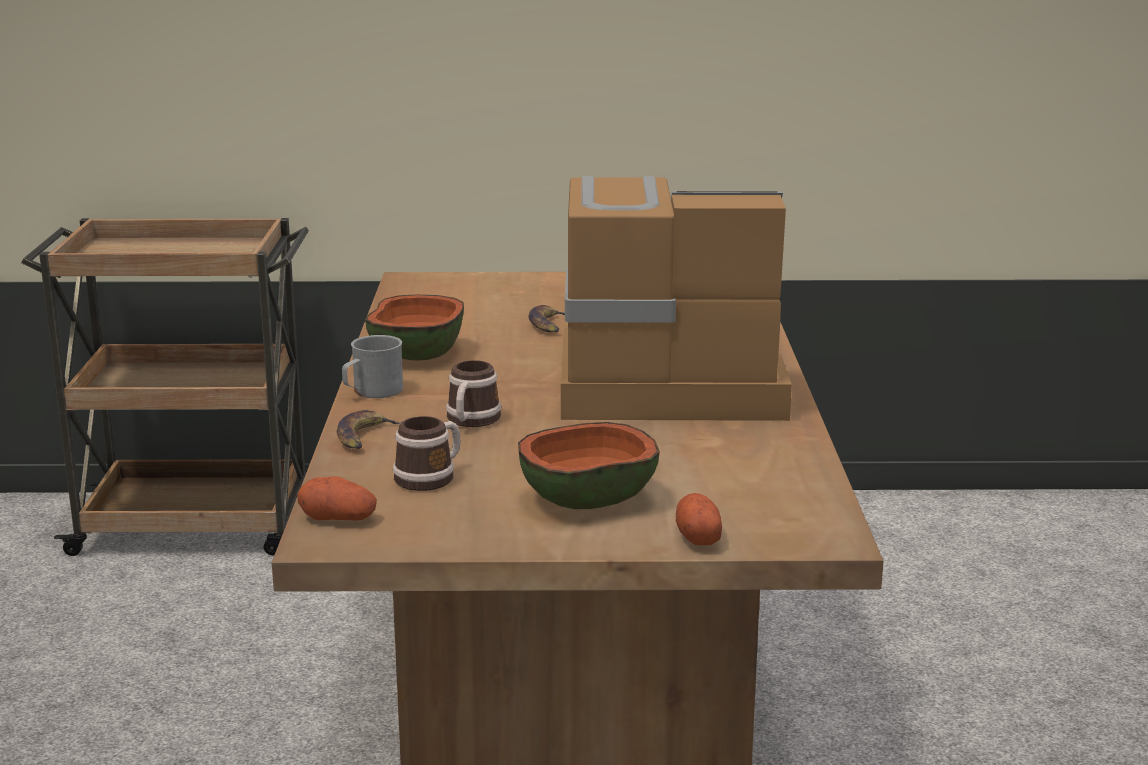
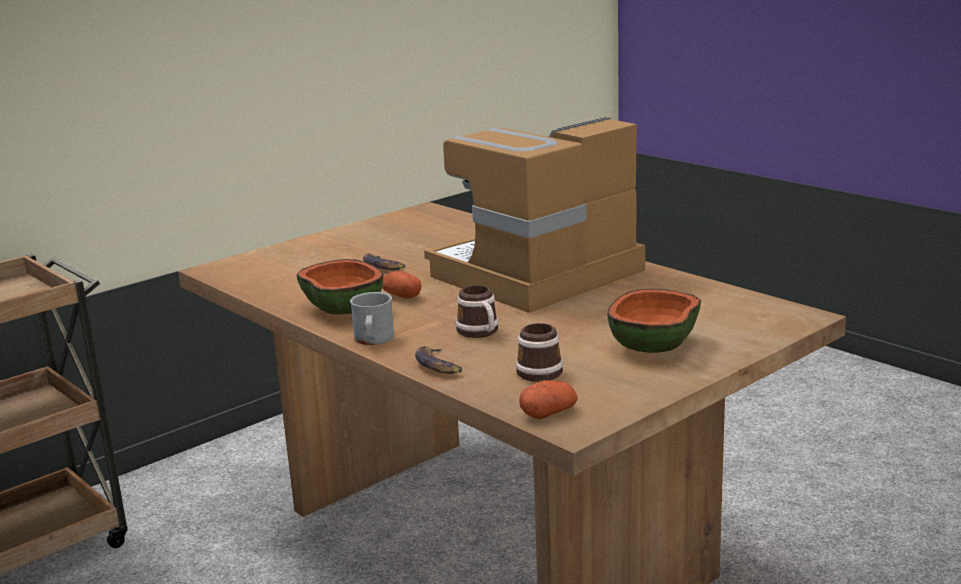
camera: 40 degrees left, 0 degrees up
(697, 537) = (749, 340): potato -> potato (401, 296)

